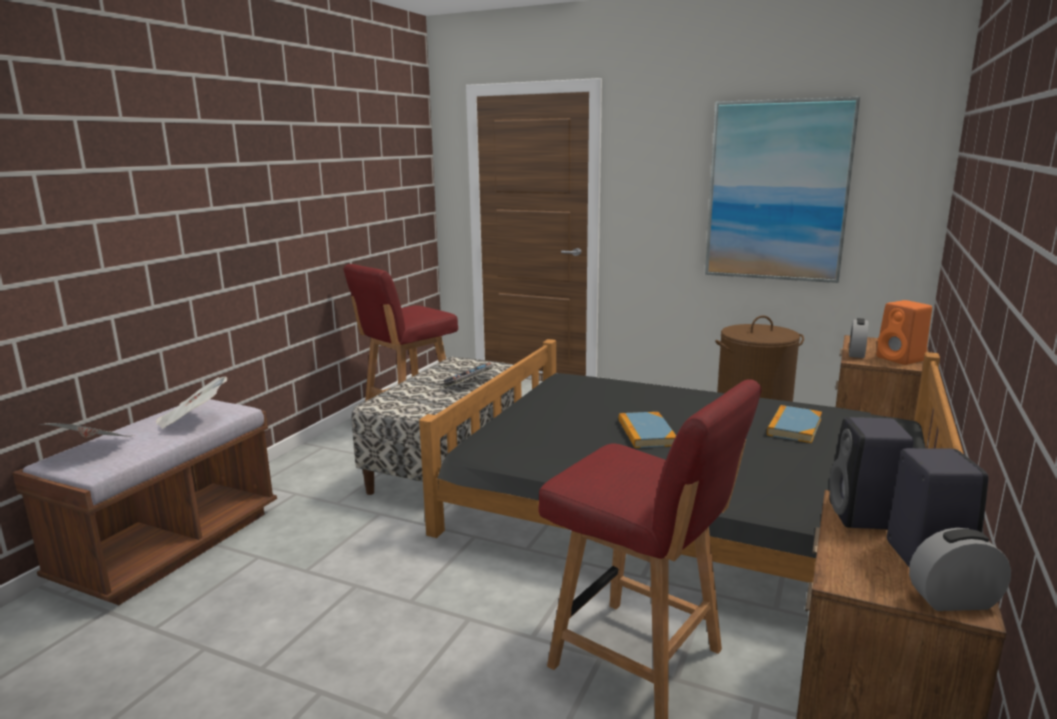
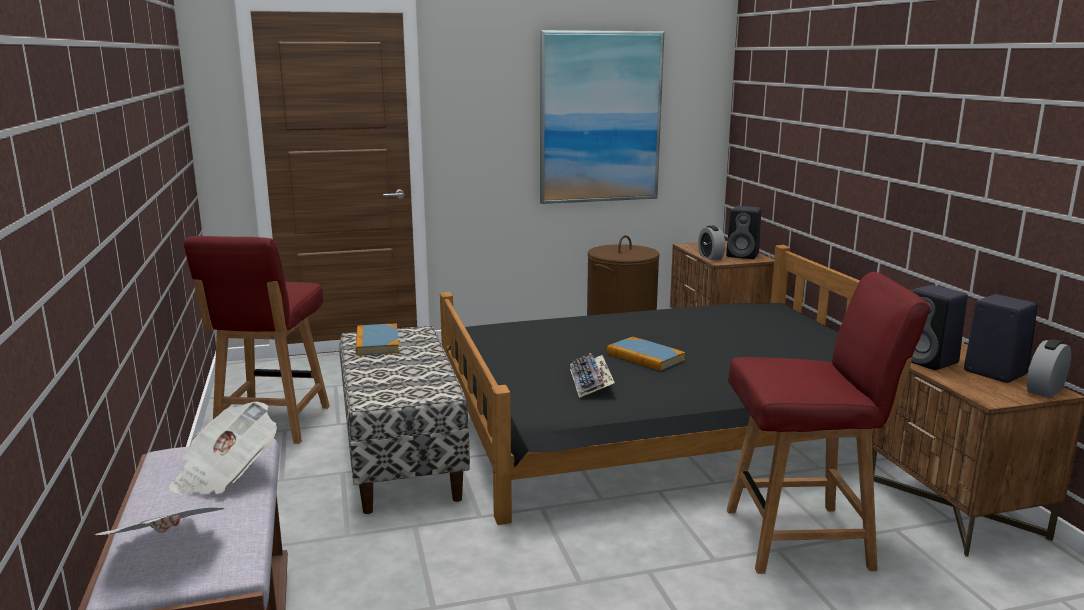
camera: 40 degrees left, 0 degrees up
(470, 383) = (422, 353): keyboard -> keyboard (591, 382)
(794, 427) = (729, 324): book -> book (377, 343)
(902, 359) = (743, 255): orange speaker -> black speaker

